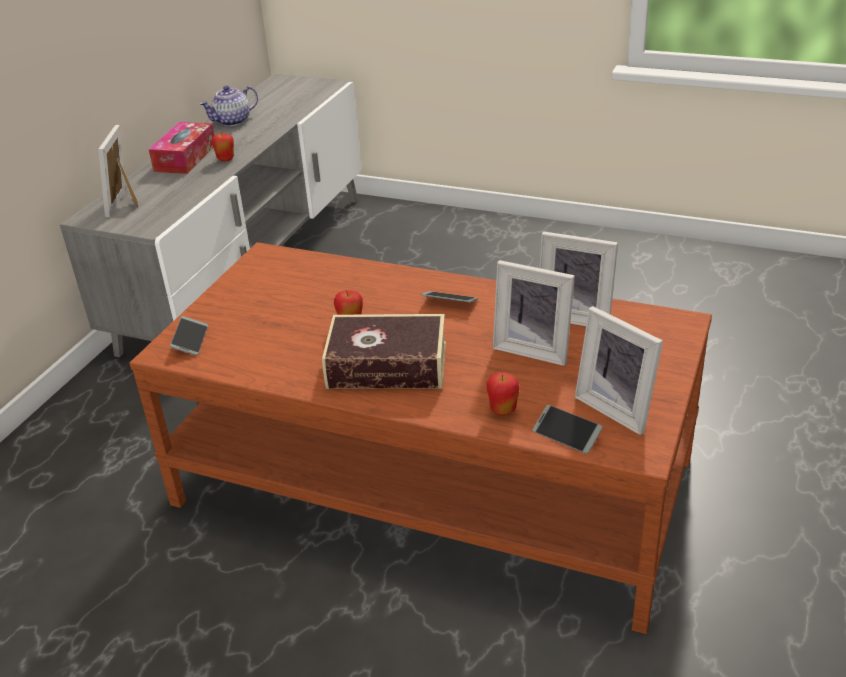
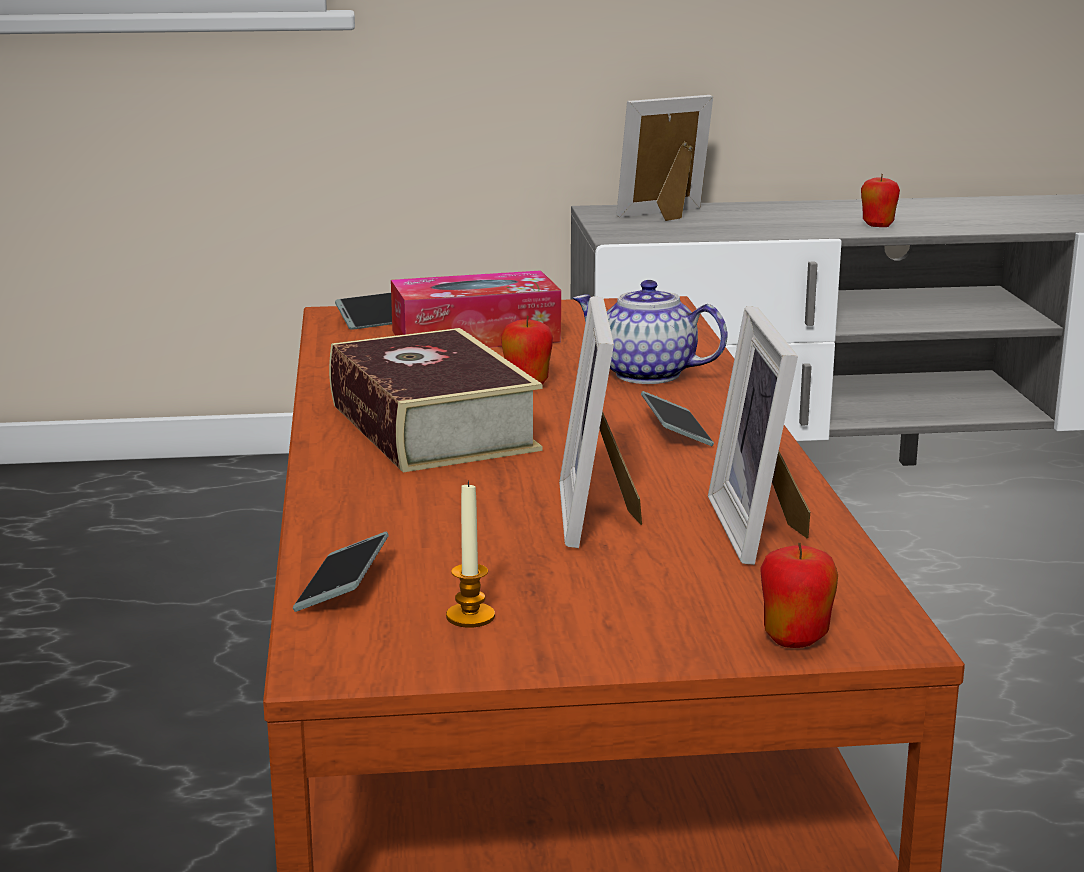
camera: 60 degrees right, 15 degrees down
(185, 158) = (842, 210): tissue box -> tissue box (475, 336)
(232, 121) = (1001, 205): teapot -> teapot (645, 374)
(502, 410) = (378, 524): apple -> apple (795, 639)
(618, 408) = (470, 616): picture frame -> candle

